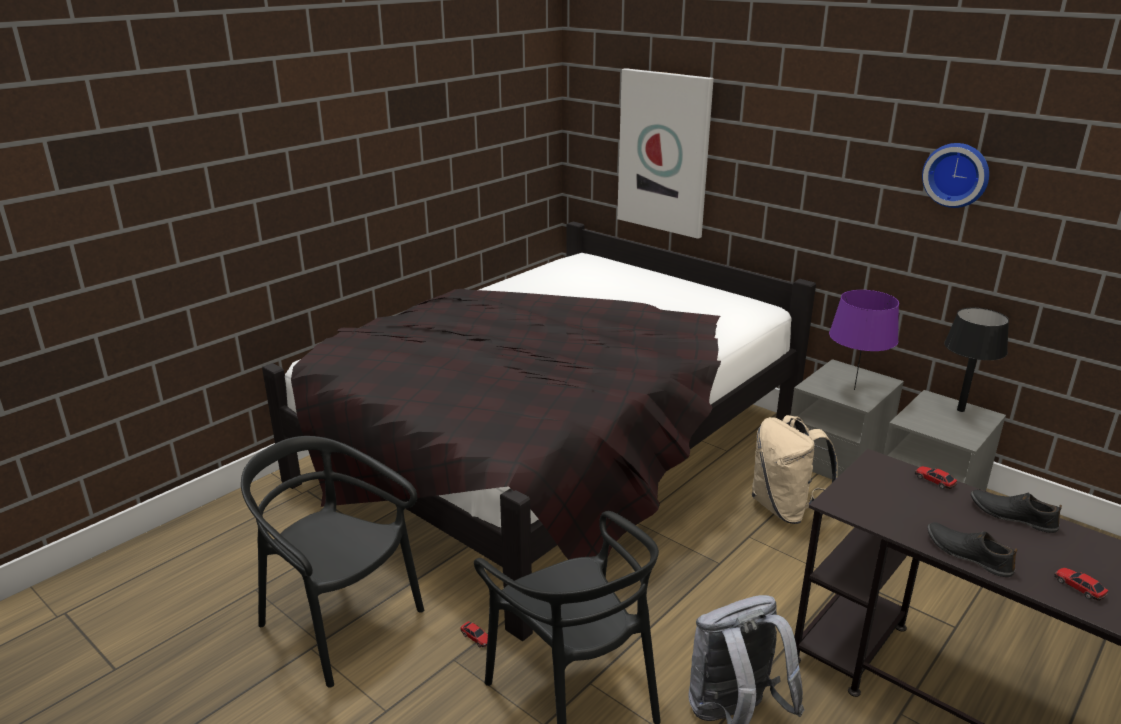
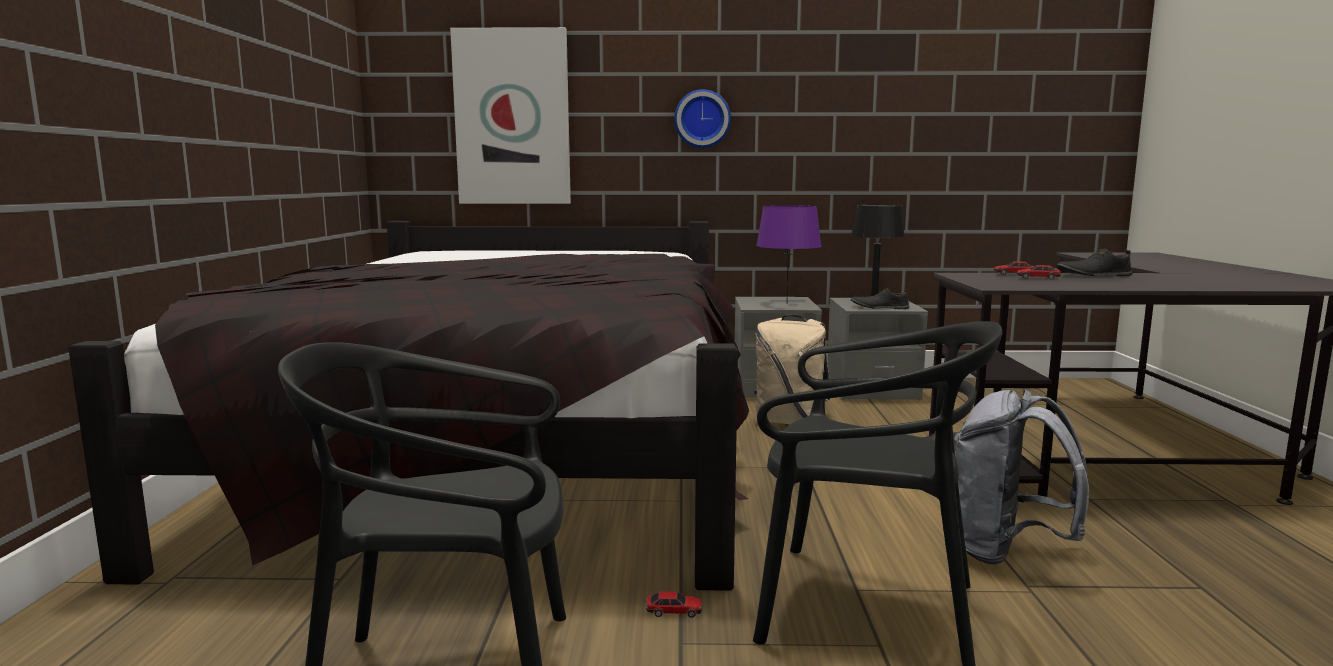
camera: 40 degrees left, 15 degrees down
(957, 174) = (823, 90): wall clock -> wall clock (702, 119)
(968, 554) = (1128, 286): black shoe -> black shoe (879, 307)
(1079, 588) = (1211, 284): toy car -> toy car (1038, 278)

